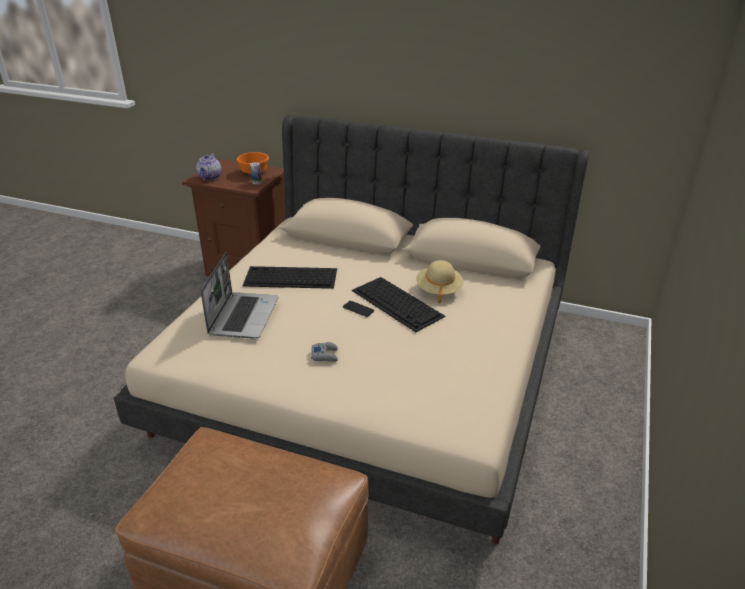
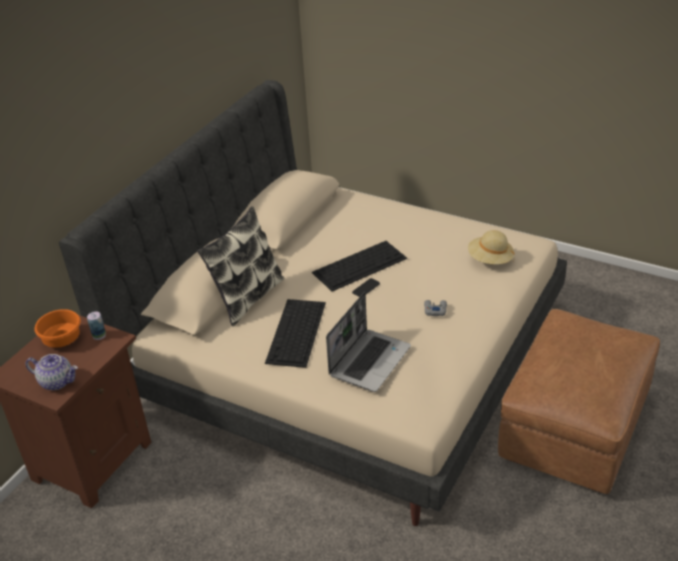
camera: 80 degrees left, 5 degrees up
(243, 316) = (369, 360): laptop -> laptop turned 105 degrees clockwise
(340, 251) = (247, 297): none -> pillow
(438, 290) = (341, 241): beige hat -> beige hat (490, 260)

